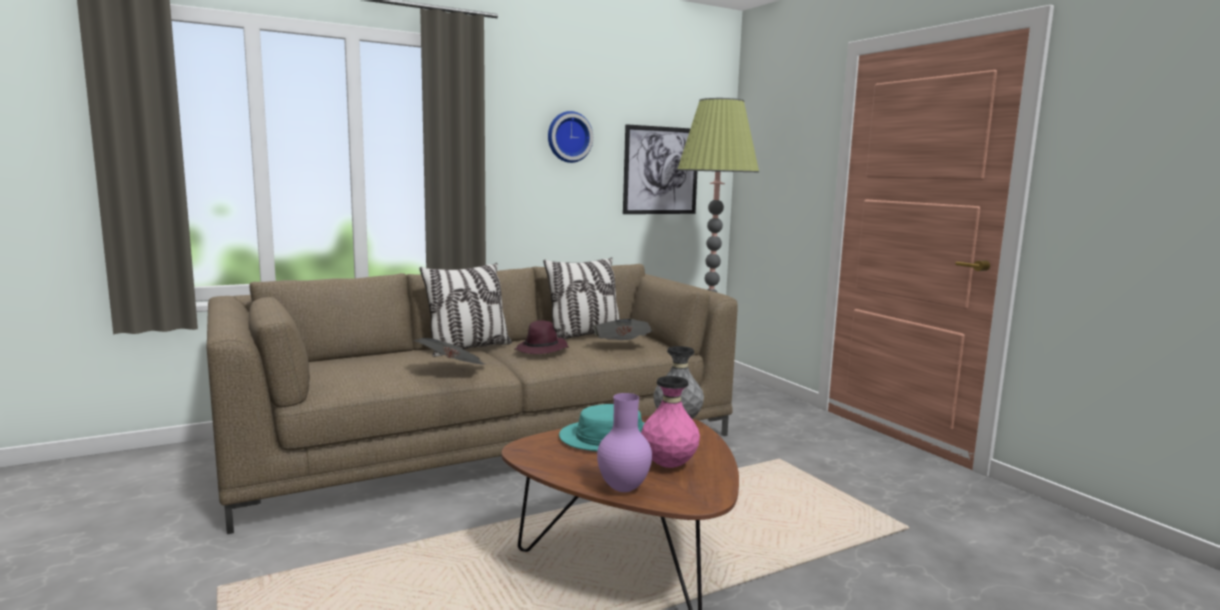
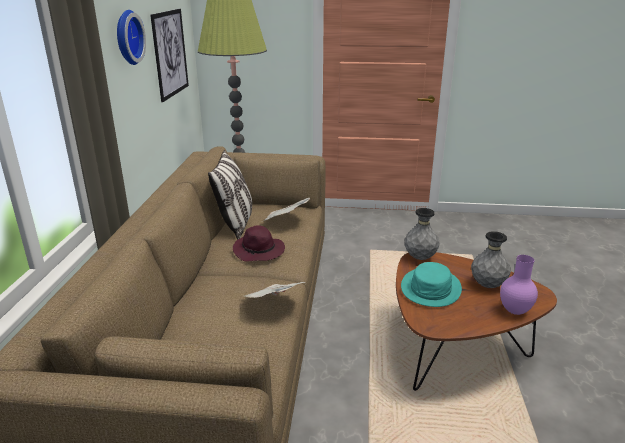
camera: 55 degrees left, 15 degrees up
(468, 349) = (206, 280): pillow -> none
(669, 465) = (487, 285): pink vase -> grey vase

